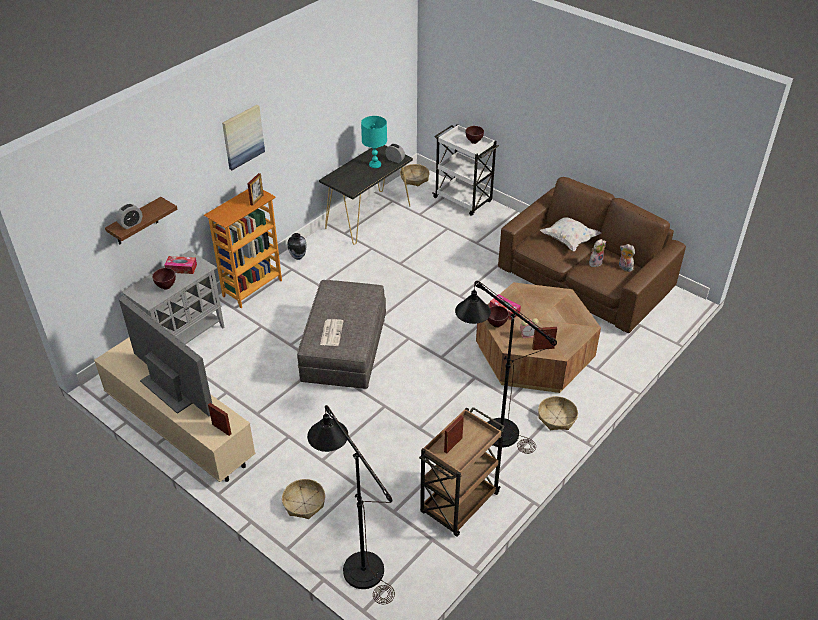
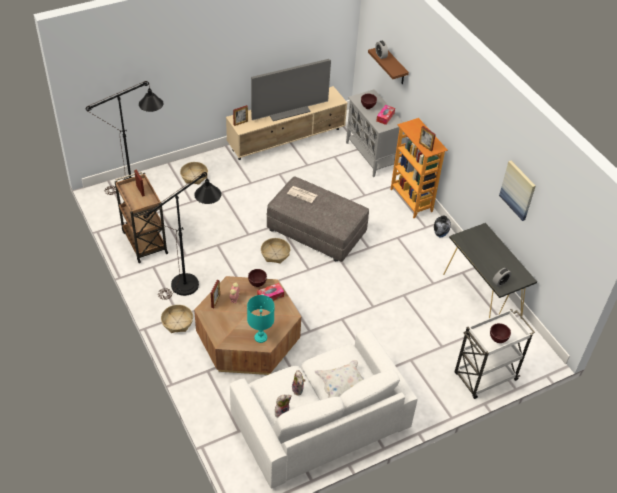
camera: 110 degrees right, 5 degrees up
(243, 137) = (456, 111): picture -> picture (518, 190)
(375, 164) = (496, 265): turquoise table lamp -> turquoise table lamp (260, 337)
(414, 178) = (536, 352): basket -> basket (275, 254)
(584, 279) = (319, 420): brown sofa -> white sofa

